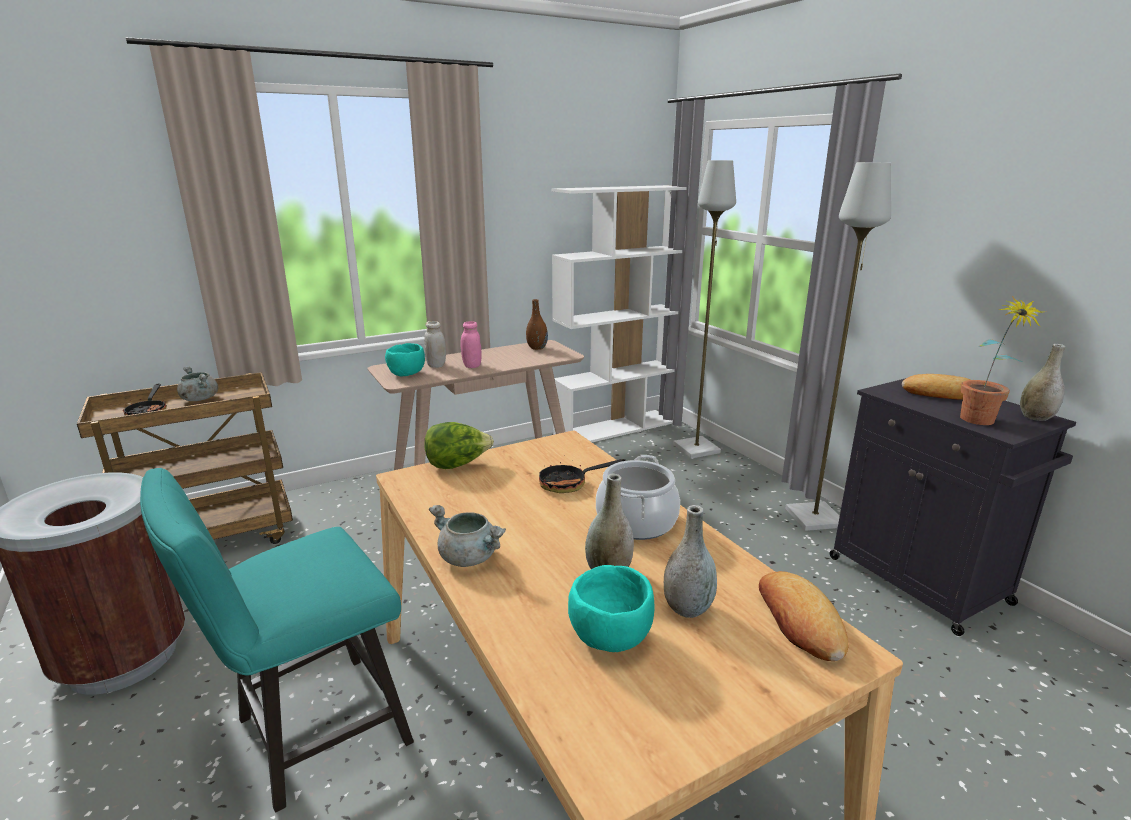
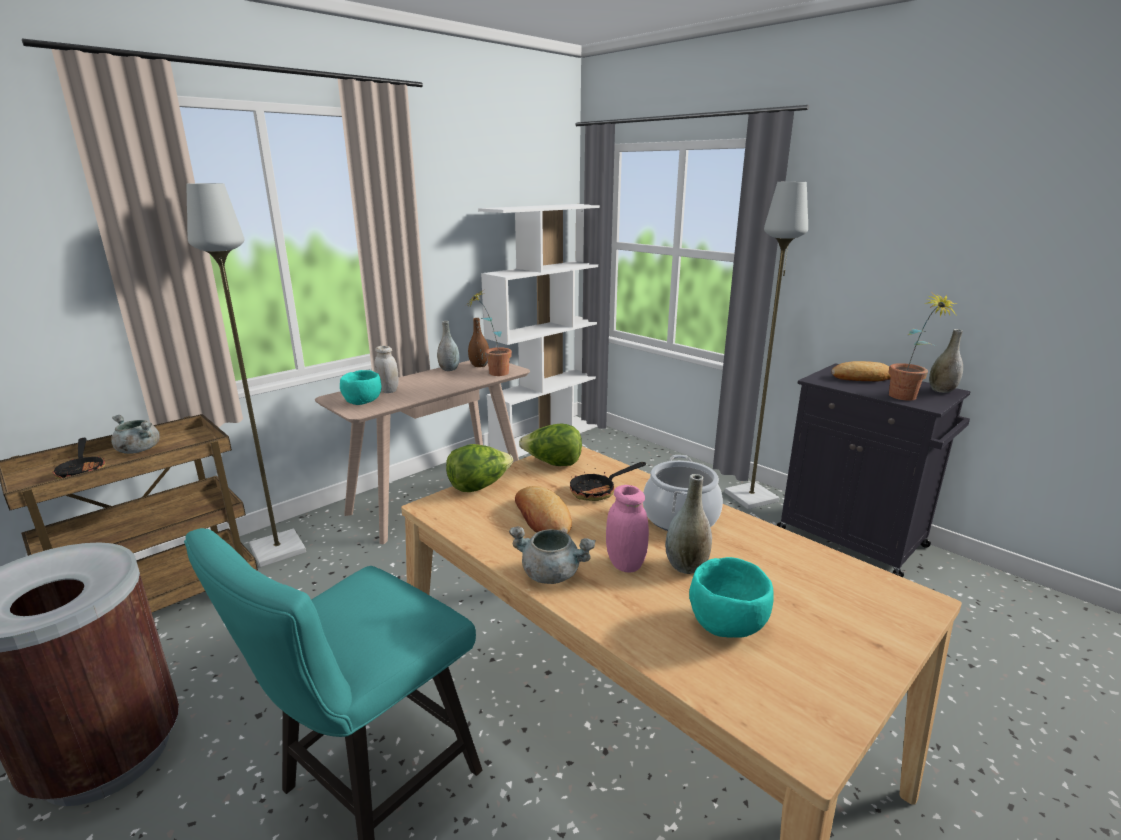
camera: 15 degrees left, 0 degrees up
(472, 366) = (425, 388): pink jar -> pink jar (625, 564)
(542, 451) = (552, 464): none -> lettuce
(544, 357) = (492, 373): none -> potted plant
(687, 609) = (773, 588): grey vase -> grey vase (449, 369)
(697, 449) = (628, 448): grey floor lamp -> grey floor lamp (279, 549)
(799, 621) = (866, 582): bread -> bread (542, 518)

